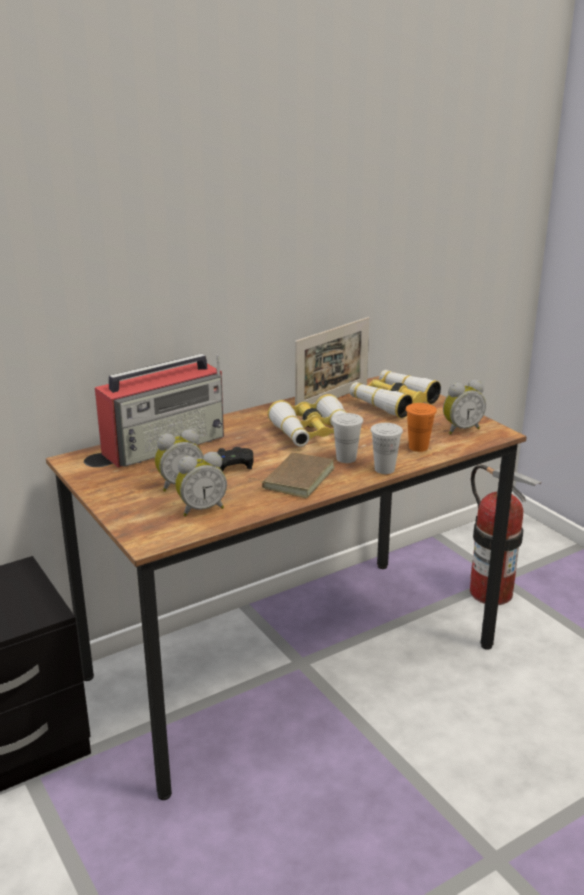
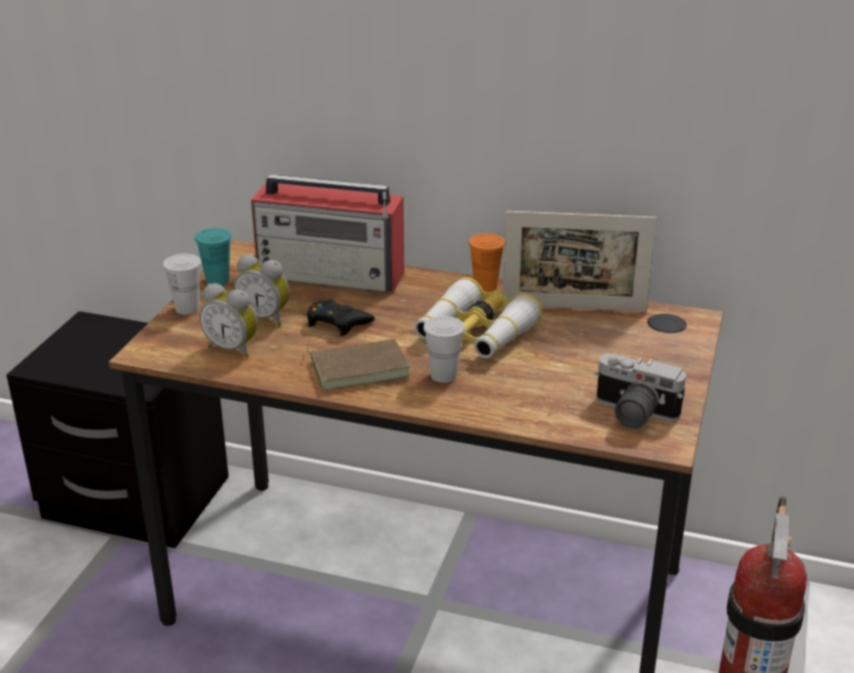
camera: 50 degrees right, 5 degrees up
(95, 482) = (217, 280): none -> turquoise cup
(384, 469) = (451, 407): white cup -> white cup (187, 308)
(393, 402) = (632, 344): binoculars -> none
(418, 447) = (538, 406): orange cup -> orange cup (485, 286)
(460, 429) = (632, 414): alarm clock -> camera

